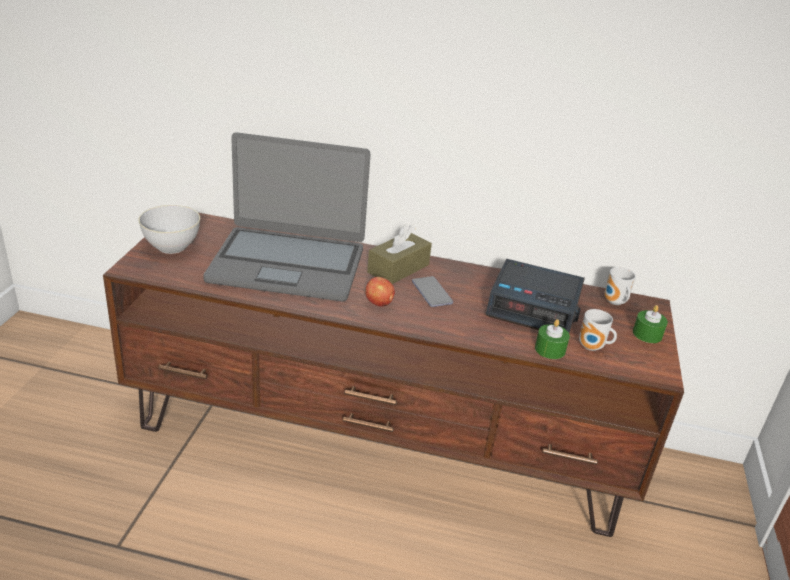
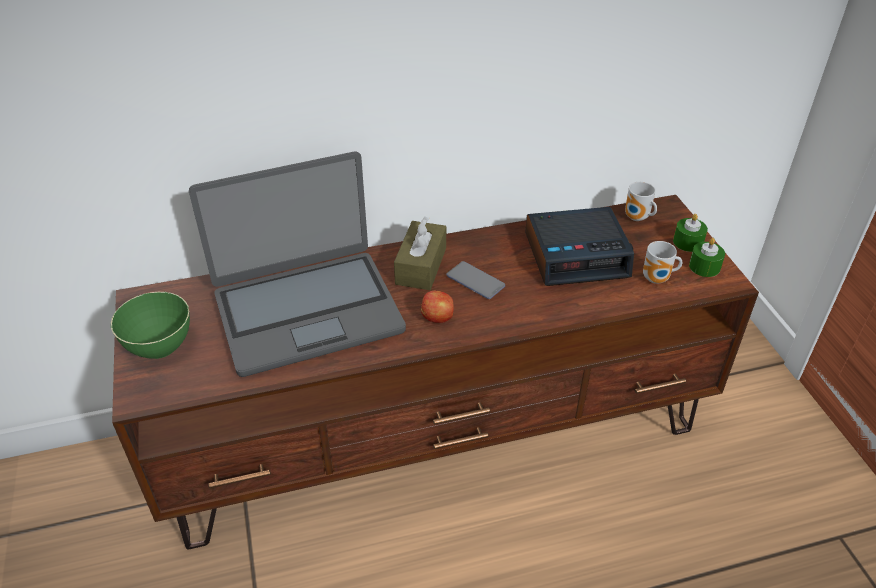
camera: 25 degrees left, 10 degrees up
(172, 247) = (160, 346): grey bowl -> green bowl
(550, 349) = (626, 298): green candle -> green candle (704, 267)

